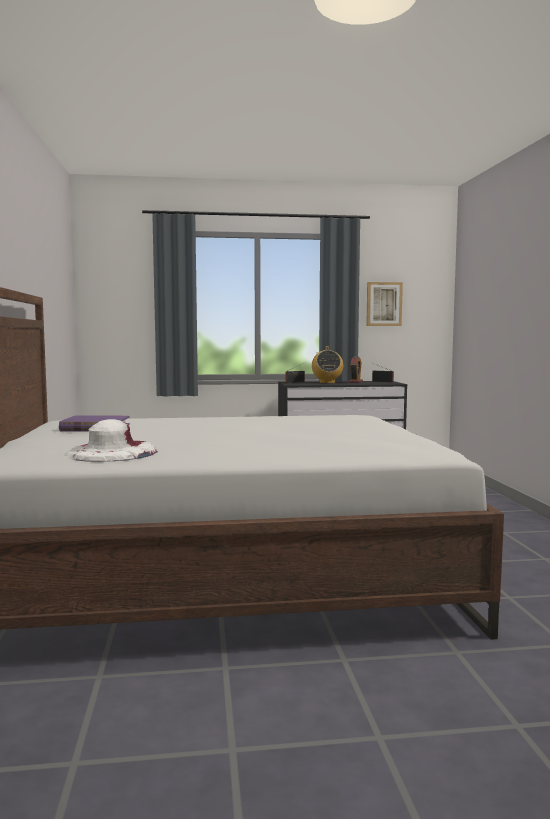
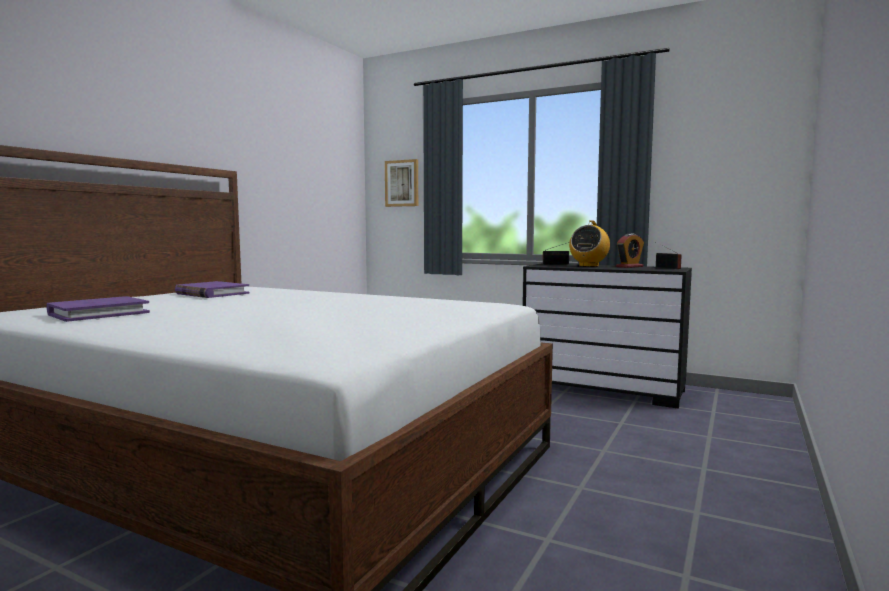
camera: 35 degrees right, 0 degrees up
(111, 452) = (99, 313): white hat -> purple book
(383, 304) = (694, 165): picture -> picture (402, 183)

